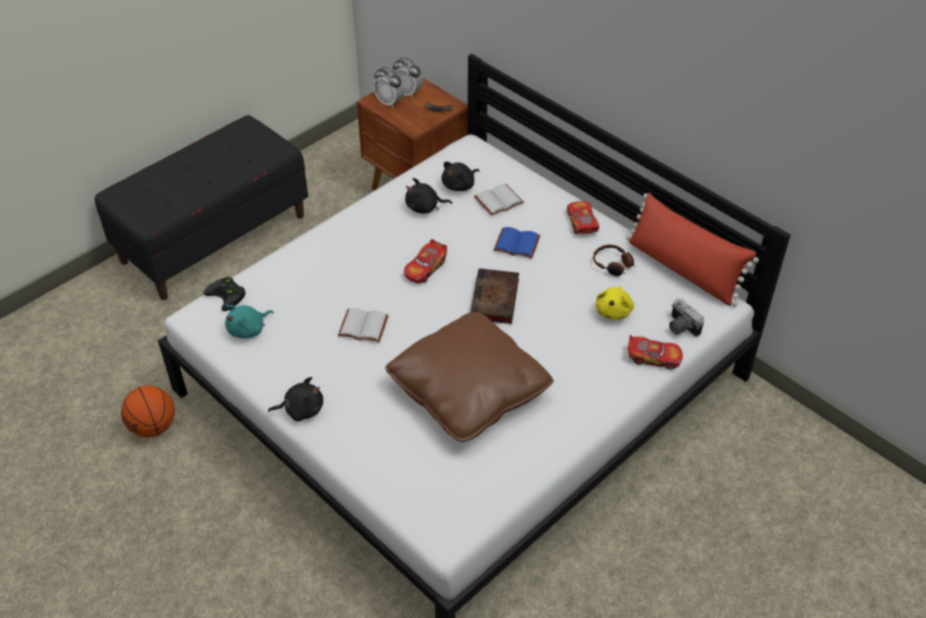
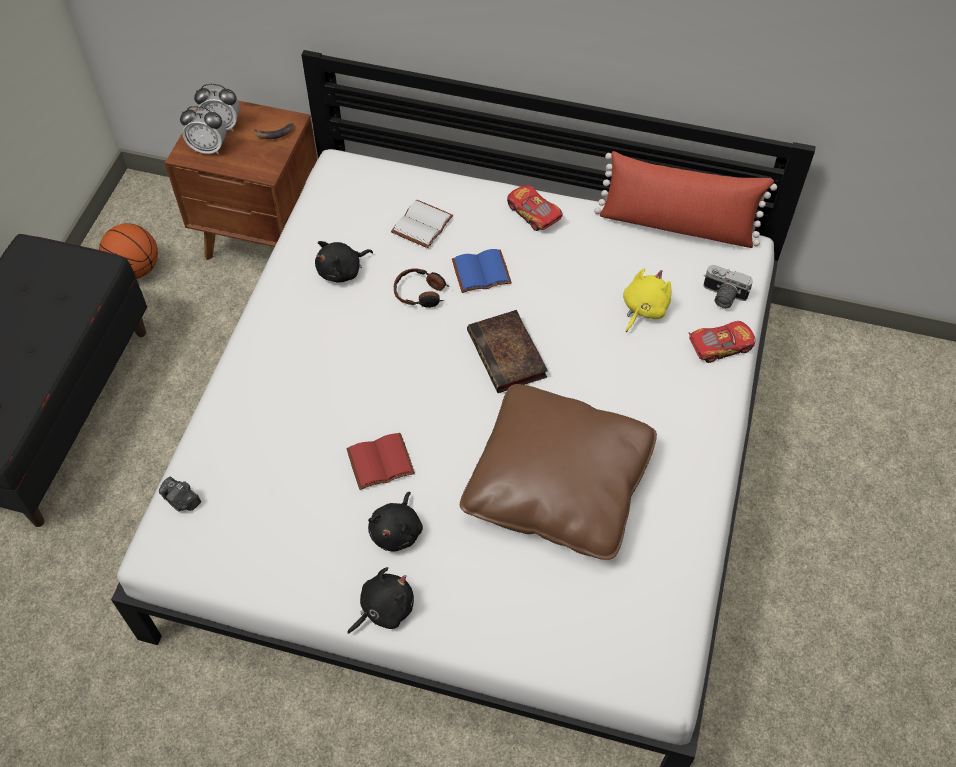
camera: 30 degrees left, 10 degrees up
(153, 427) = (149, 702): basketball -> basketball (136, 269)
(228, 295) = (182, 501): black game controller -> camera
(248, 329) = (242, 535): turquoise plush toy -> none
(362, 327) = (380, 464): white book -> red book
(425, 268) = (399, 351): toy car -> none
(460, 185) = (363, 224): black plush toy -> black plush toy (397, 531)
(613, 265) = (603, 251): headphones -> headphones (421, 293)
(613, 311) = (643, 309): yellow plush toy -> yellow plush toy turned 135 degrees counterclockwise

